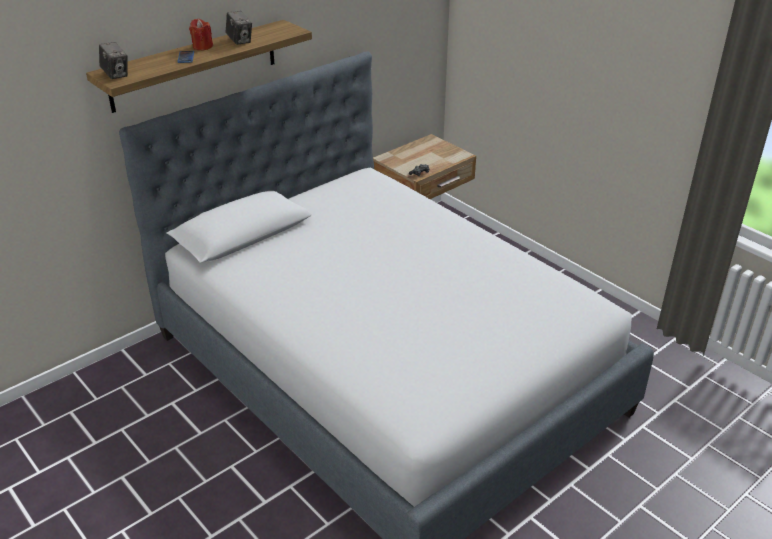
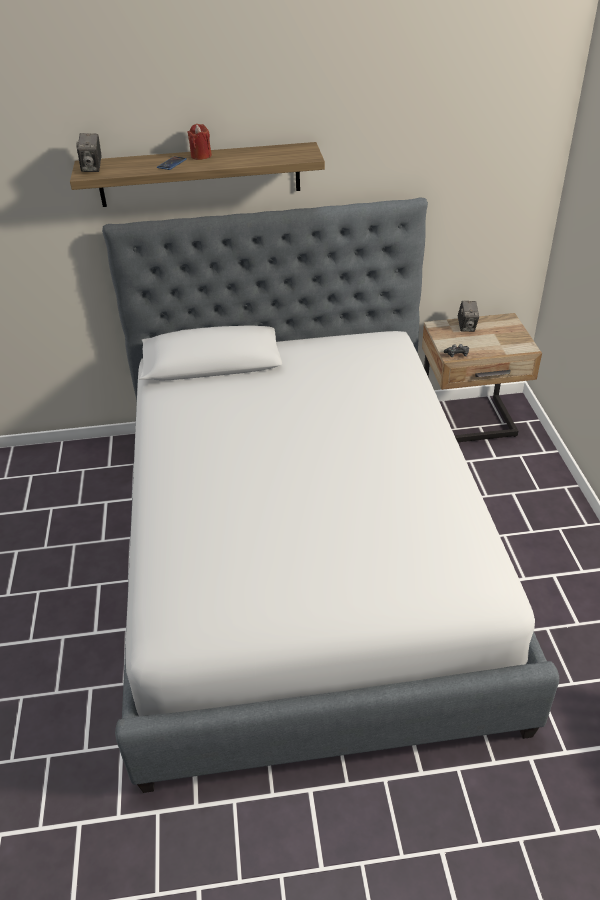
camera: 35 degrees right, 5 degrees up
(240, 41) = (242, 157): camera -> camera (466, 327)

